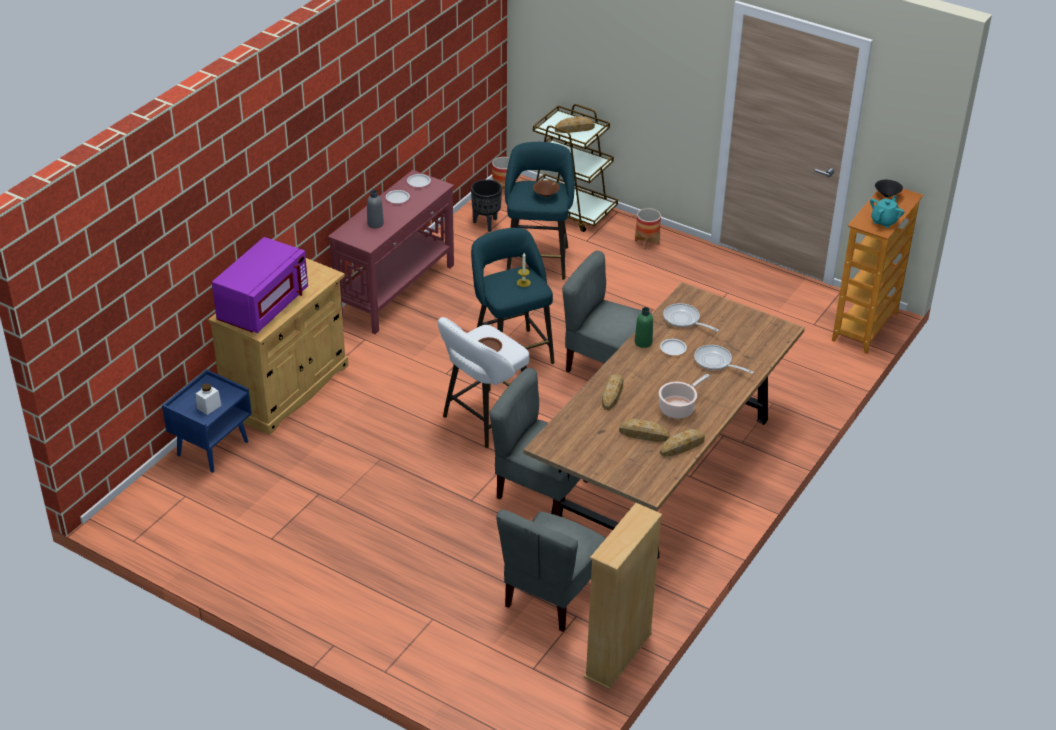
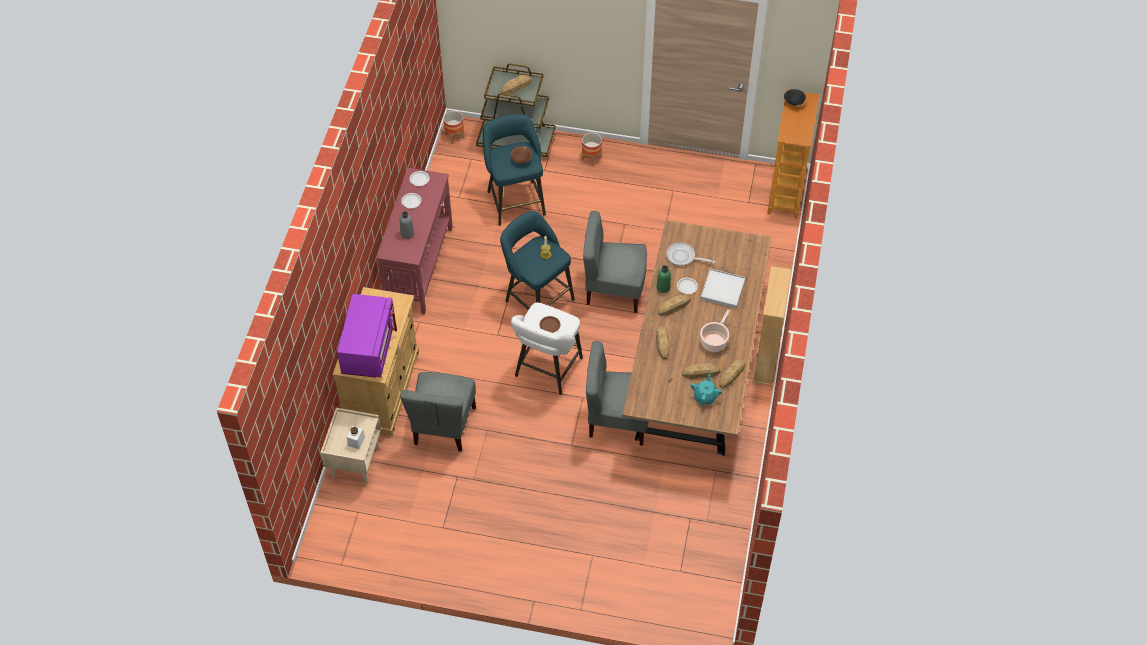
camera: 20 degrees left, 15 degrees up
(212, 448) = (355, 462): blue nightstand -> beige nightstand
(486, 224) = (458, 176): black planter -> none
(552, 596) = (666, 507): grey chair -> grey chair (443, 426)
(618, 655) = (732, 540): beige bookcase -> beige bookcase (765, 360)
(646, 363) = (674, 306): none -> bread
(715, 362) = (722, 290): frying pan -> white tray
(884, 221) = (802, 130): turquoise teapot -> turquoise teapot (705, 397)

